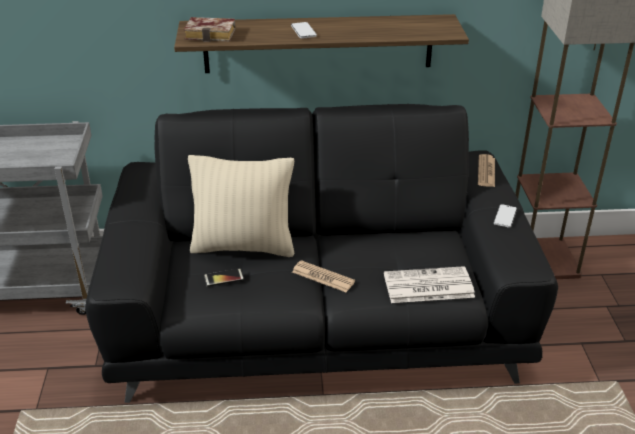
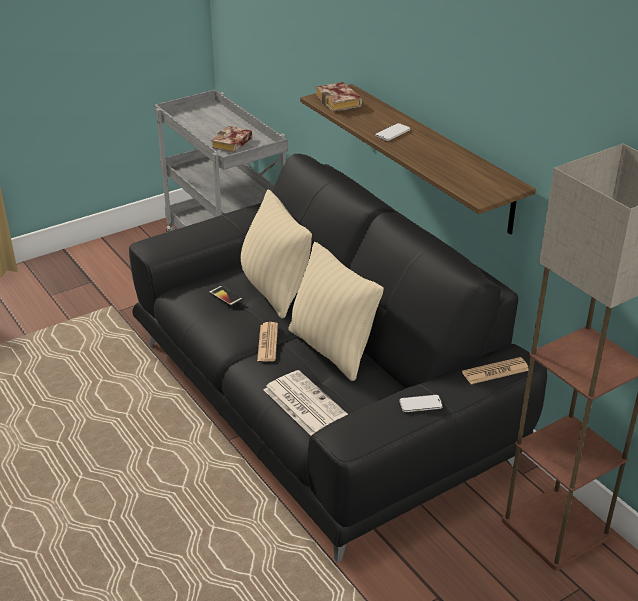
camera: 60 degrees right, 0 degrees up
(35, 158) = (232, 144): none -> book
(363, 246) = (331, 349): none -> beige pillow

